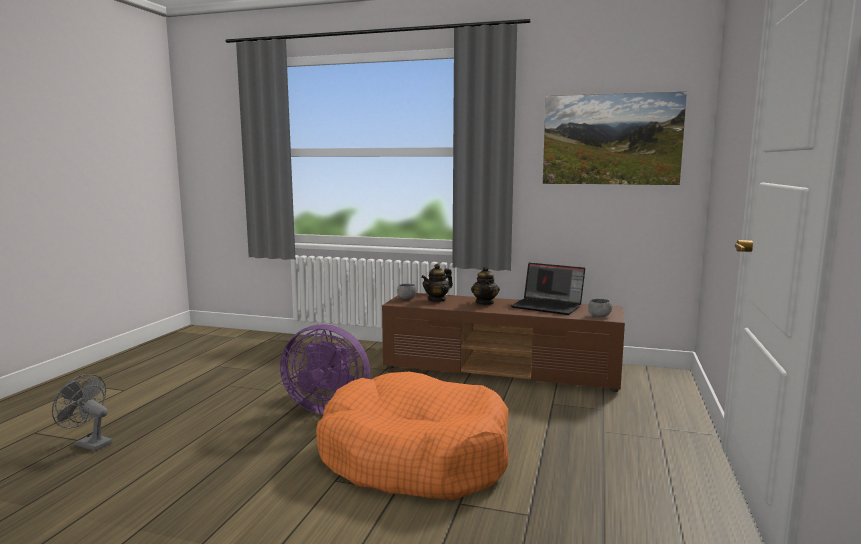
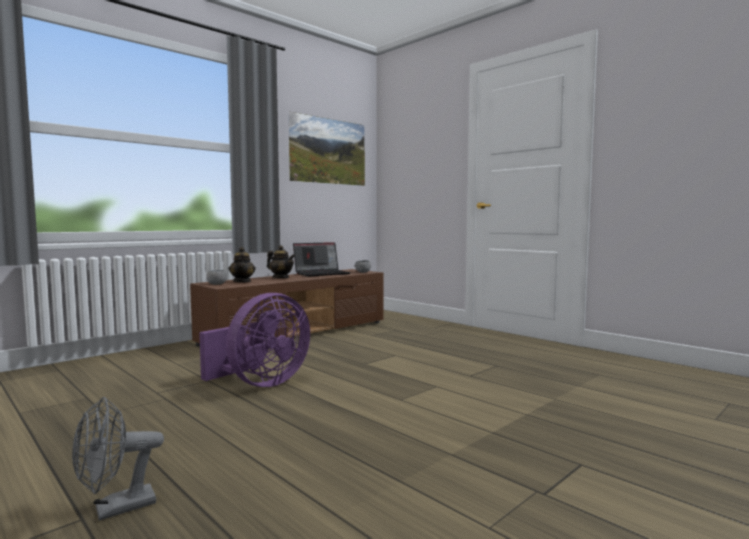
camera: 60 degrees left, 5 degrees down
(414, 456) = (395, 374): orange dog bed -> none

